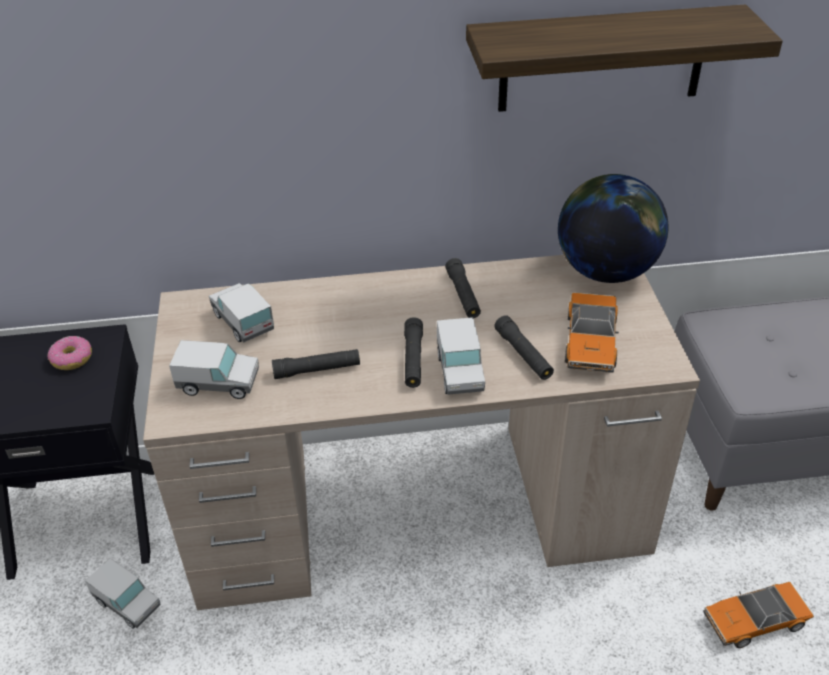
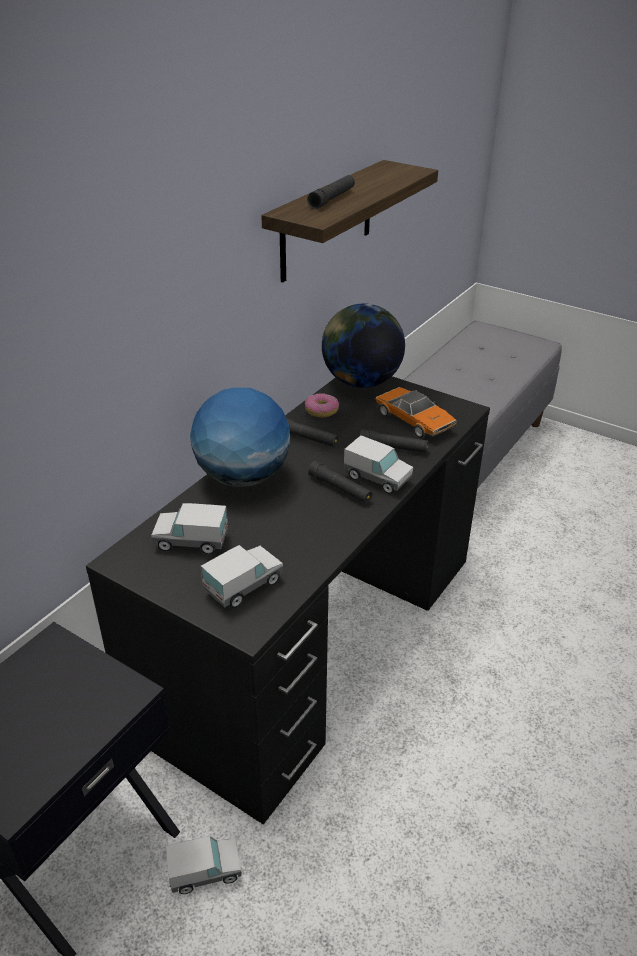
camera: 50 degrees left, 5 degrees down
(72, 359) = (49, 675): donut -> donut (322, 411)
(317, 370) = (294, 533): black flashlight -> black flashlight (332, 198)
(358, 296) = (242, 477): none -> globe
(419, 507) = (316, 637): beige desk -> black desk
(754, 621) = (545, 557): toy car -> none

